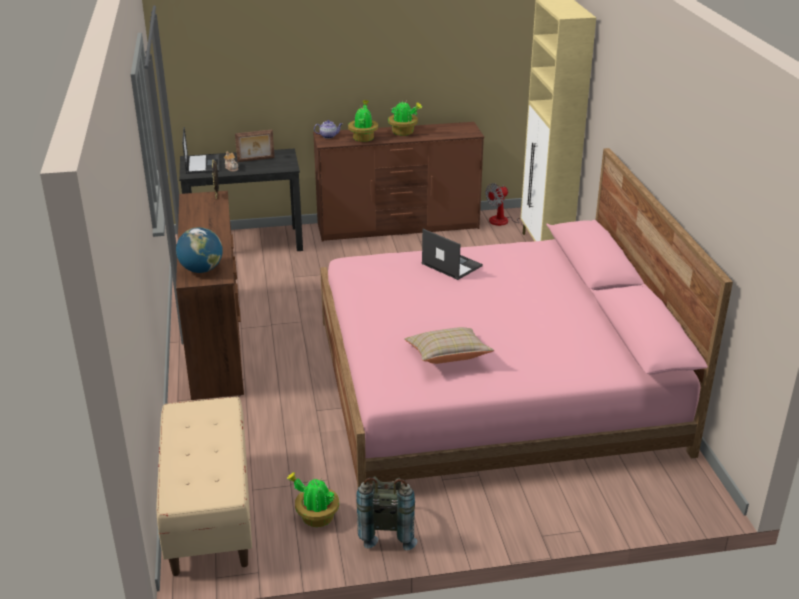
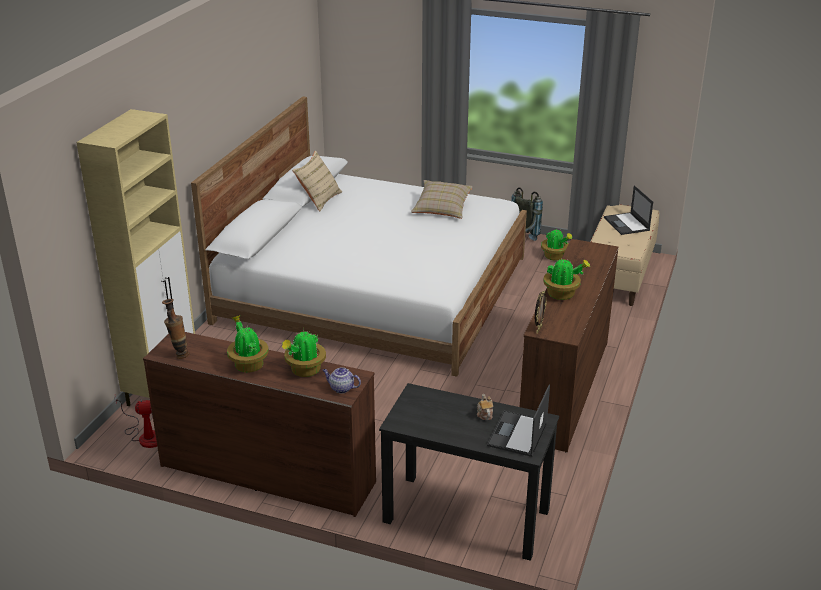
camera: 150 degrees left, 0 degrees up
(201, 270) = (592, 255): globe -> none
(212, 225) = (562, 294): none -> potted plant
(256, 160) = (444, 420): picture frame -> none
(451, 264) = (363, 262): laptop -> laptop (627, 224)
(455, 127) = (179, 354): none -> vase
(493, 384) = (373, 289): pink bed -> white bed
(603, 324) = (319, 200): none -> beige pillow

